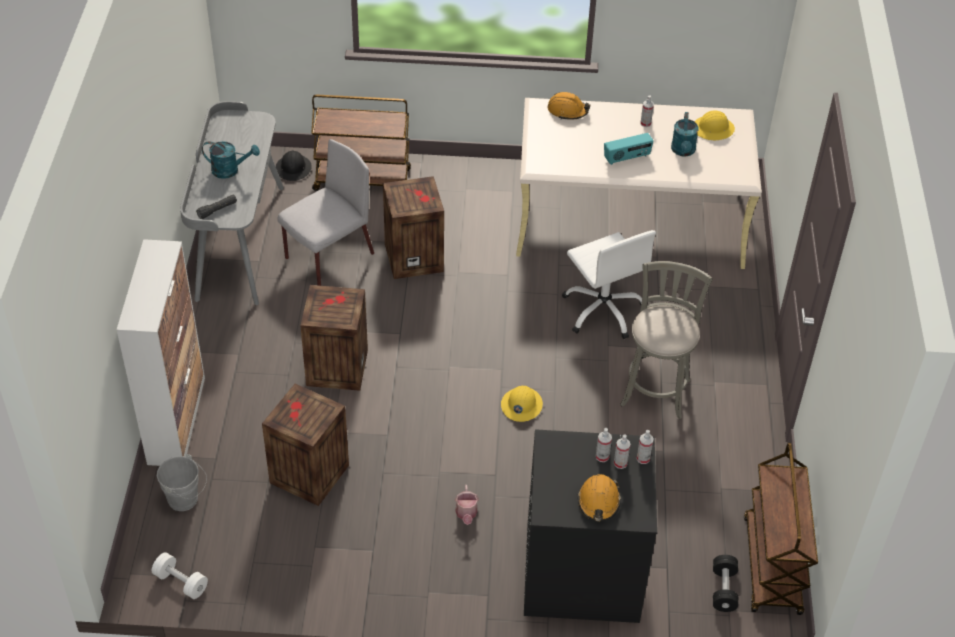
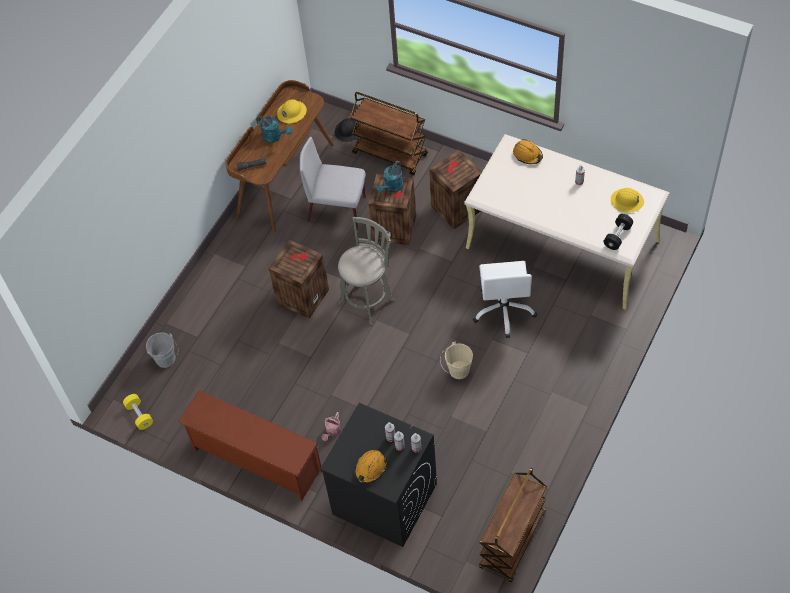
camera: 30 degrees right, 10 degrees up
(177, 420) = (186, 301): cabinet -> none
(181, 582) = (139, 415): white dumbbell -> yellow dumbbell
(239, 242) = (284, 179): grey desk -> brown desk
(307, 474) = (248, 368): crate -> crate (455, 208)
(328, 257) = (337, 209): grey chair -> grey chair turned 150 degrees counterclockwise
(381, 585) = (256, 461): none -> brown shoe rack
(521, 405) = (408, 365): yellow hard hat -> yellow hard hat (291, 112)
(586, 394) = (456, 371): none -> beige bucket
(627, 158) = (548, 207): radio -> none
(656, 389) = (507, 384): grey stool -> grey stool (368, 299)
(683, 151) = (593, 214): turquoise watering can -> turquoise watering can (392, 188)
(723, 590) = (470, 545): black dumbbell -> black dumbbell (617, 236)

